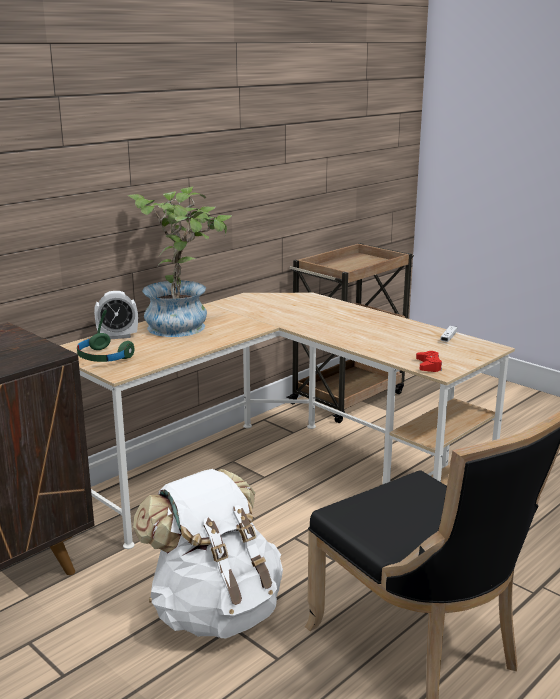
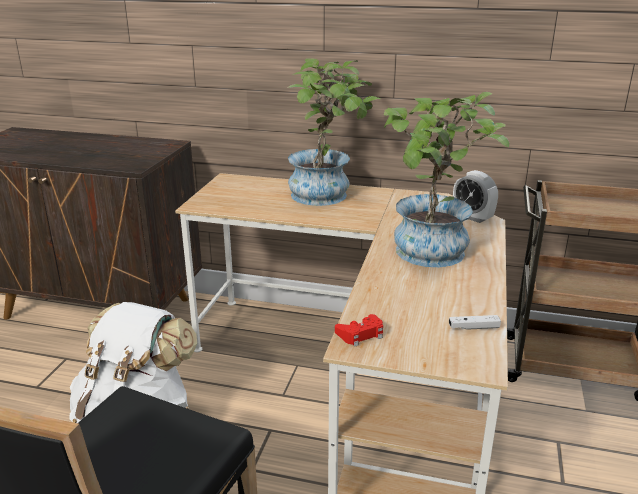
camera: 60 degrees right, 5 degrees up
(104, 357) = (223, 192): green headphones -> none
(117, 336) = (271, 184): alarm clock -> alarm clock (472, 217)
(343, 323) = (430, 256): none -> potted plant

